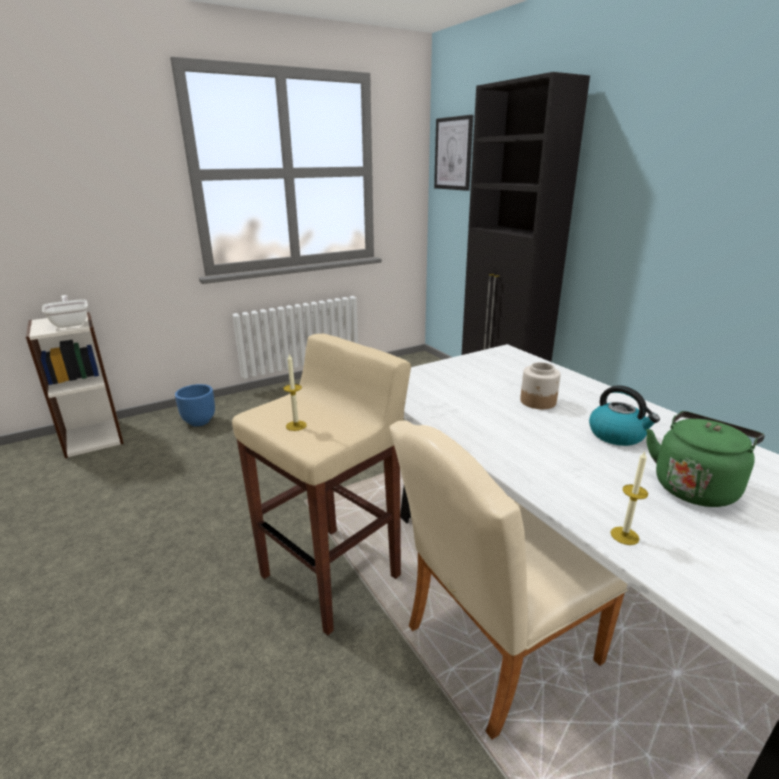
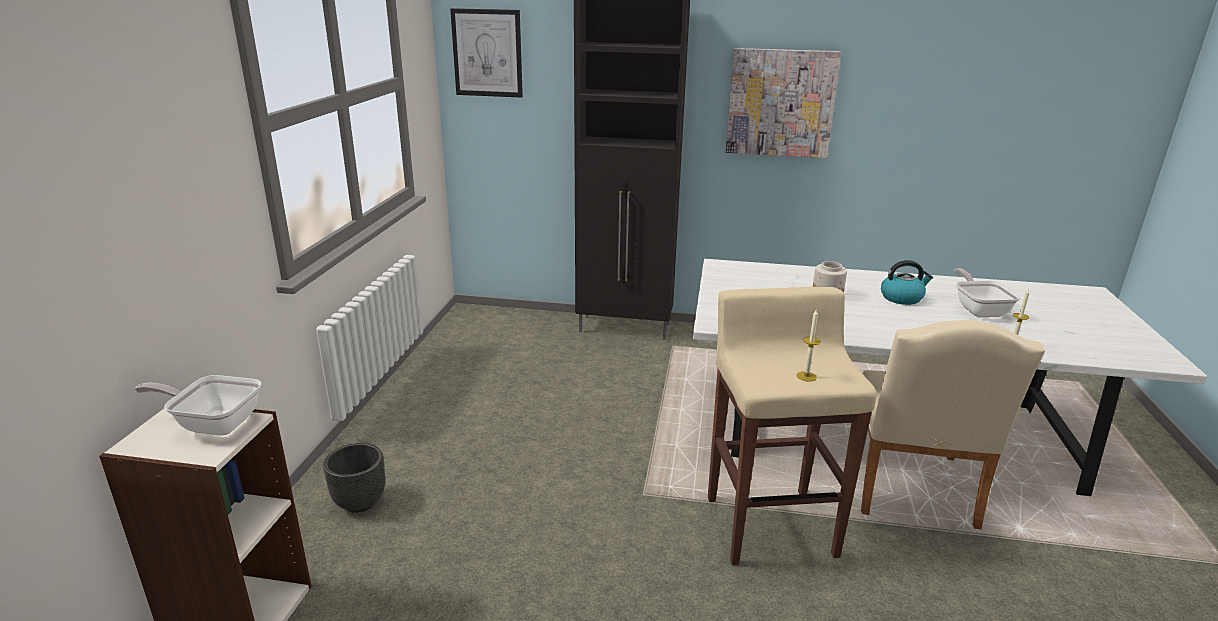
camera: 50 degrees left, 0 degrees up
(200, 422) = (360, 502): blue planter -> black planter
(668, 199) = (780, 103): none -> picture
(695, 486) = (979, 309): green kettle -> frying pan

